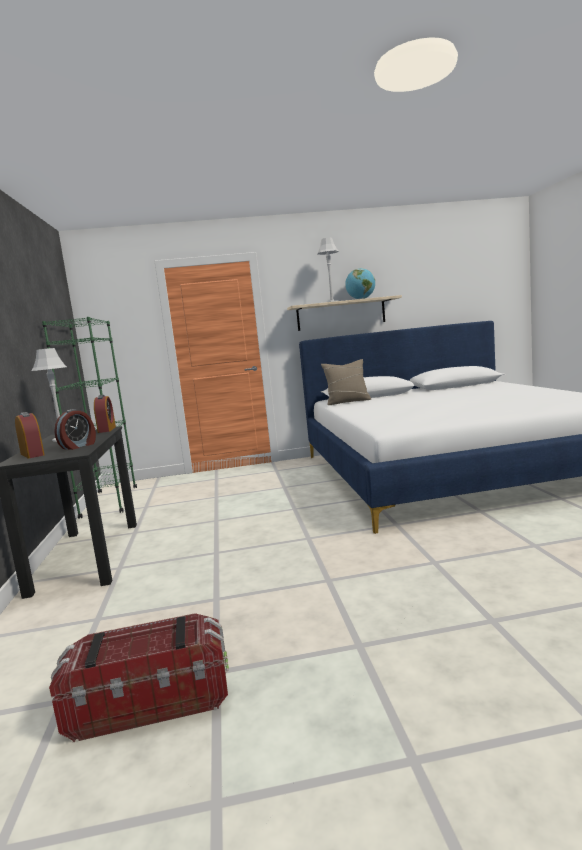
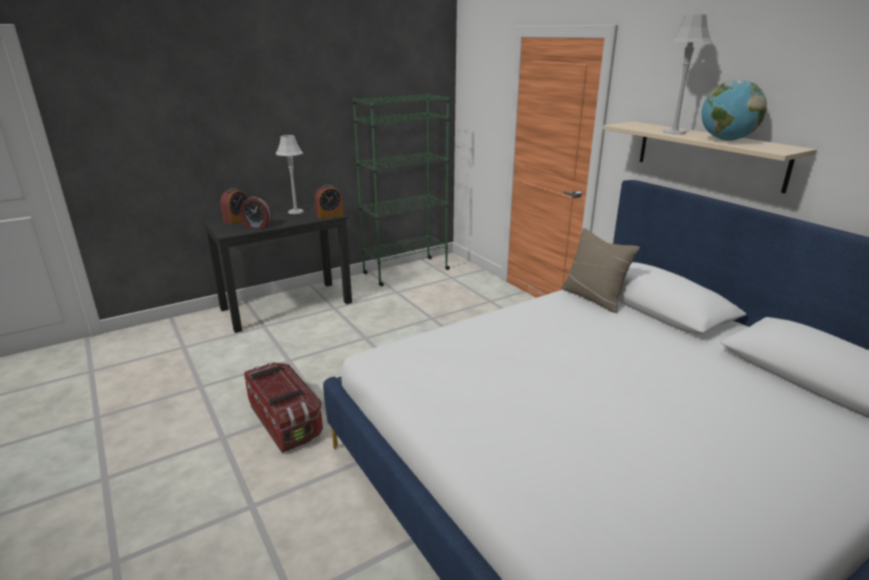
camera: 65 degrees right, 15 degrees up
(150, 701) = (75, 401): storage box -> storage box (285, 421)

